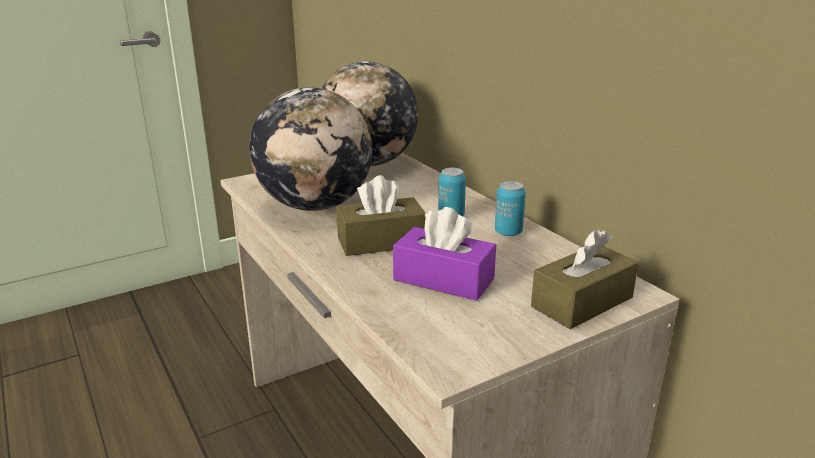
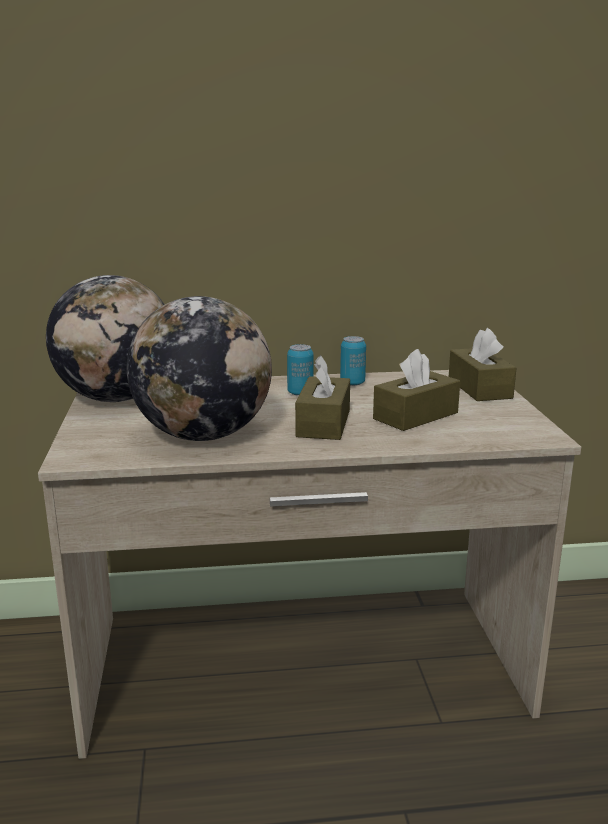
camera: 65 degrees left, 5 degrees down
(443, 279) = (415, 416): purple tissue box -> brown tissue box

